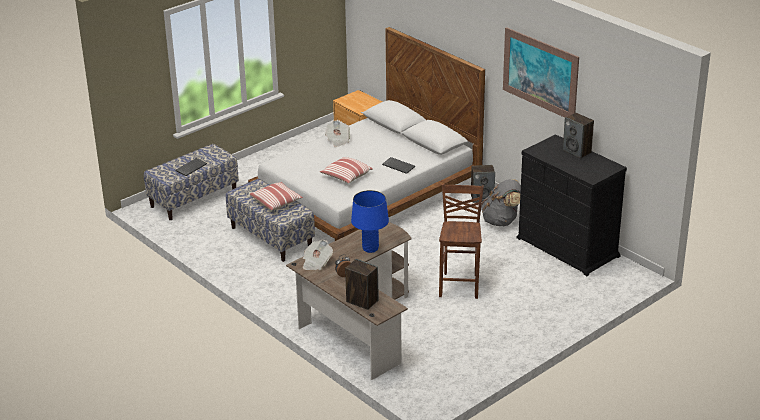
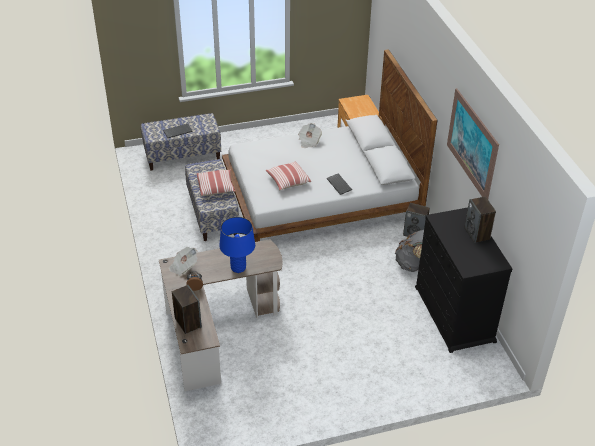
camera: 25 degrees right, 10 degrees up
(460, 285) = (329, 319): brown stool -> none

